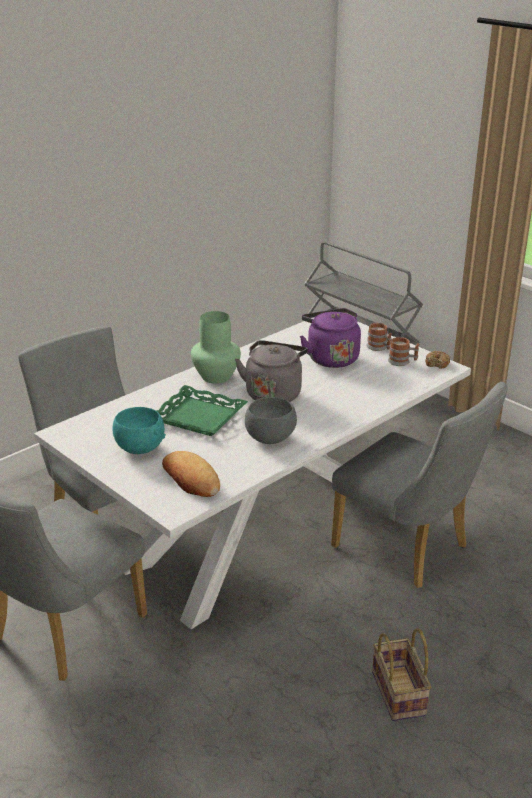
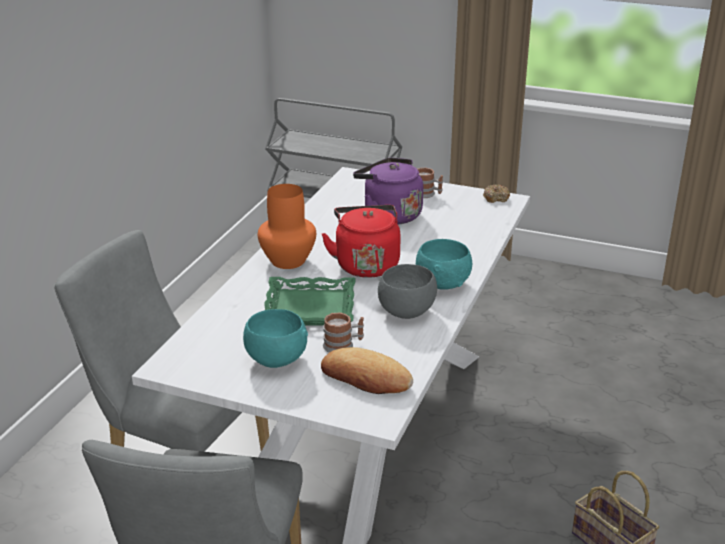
camera: 25 degrees left, 0 degrees up
(215, 376) = (287, 261): green vase -> orange vase
(274, 393) = (366, 264): grey kettle -> red kettle
(321, 424) = (443, 283): none -> turquoise bowl
(402, 362) = (462, 203): mug -> mug (343, 345)
(408, 550) = (513, 399): grey chair -> none

